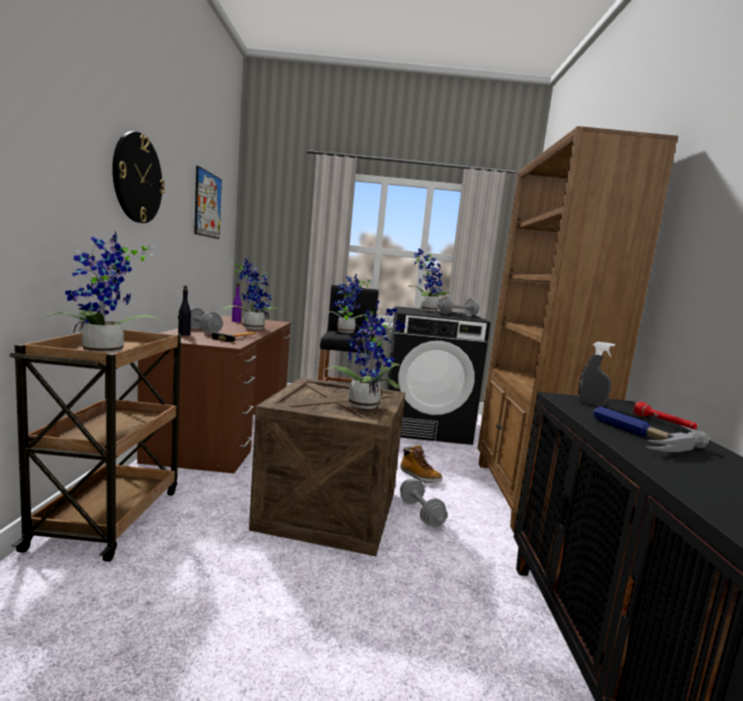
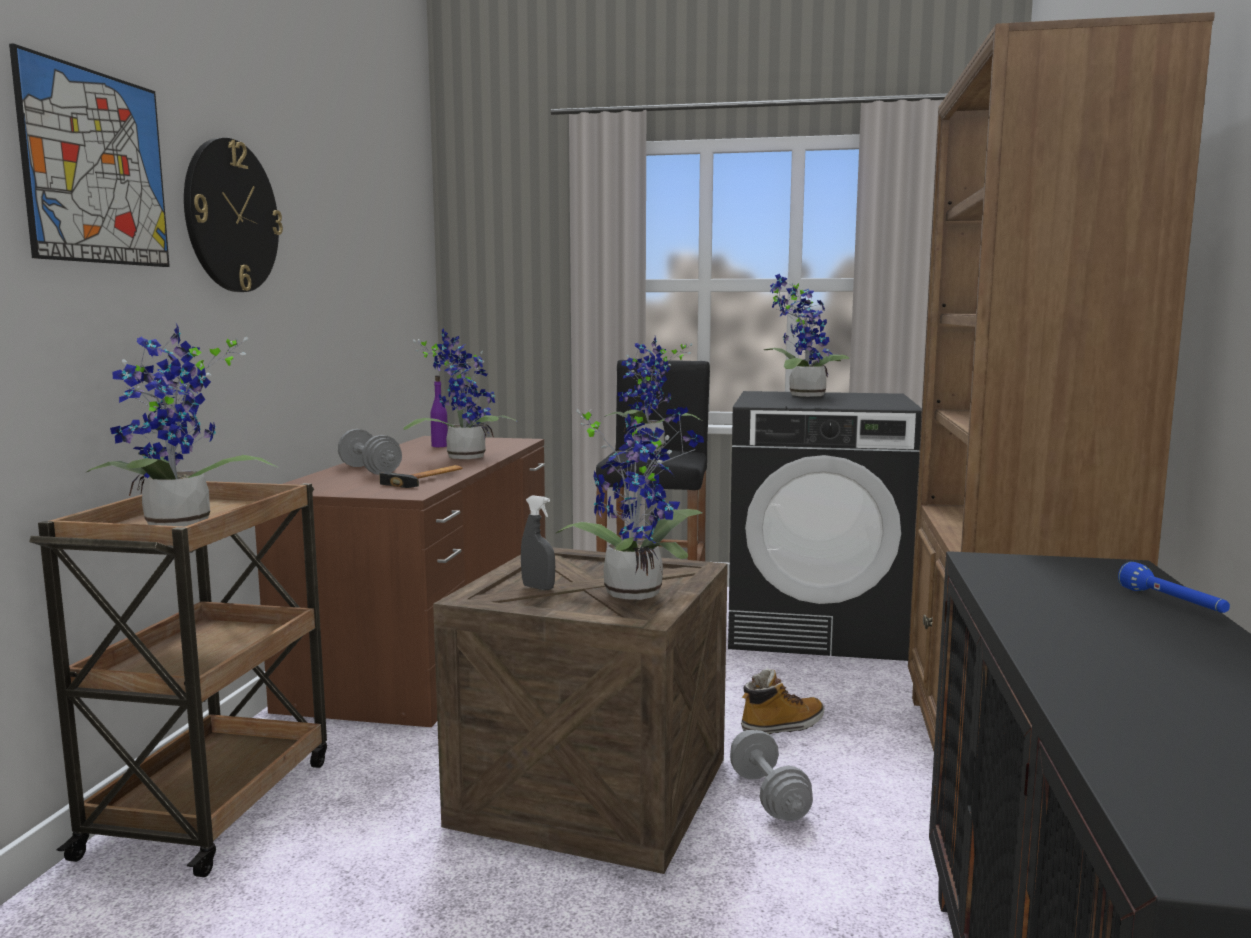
camera: 10 degrees right, 0 degrees up
(184, 335) = (333, 480): black bottle -> none
(208, 205) = (373, 238): picture -> picture (96, 168)
(419, 476) = (782, 726): boot -> boot turned 75 degrees counterclockwise
(457, 315) = (862, 400): grey dumbbell -> none
(591, 404) = (1042, 571): grey spray bottle -> grey spray bottle (538, 587)
(634, 435) = (1080, 629): hammer -> none
(663, 423) = (1172, 603): red flashlight -> blue flashlight

